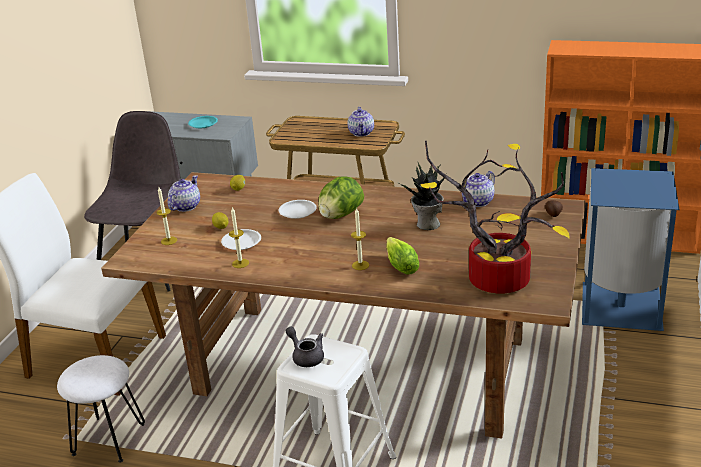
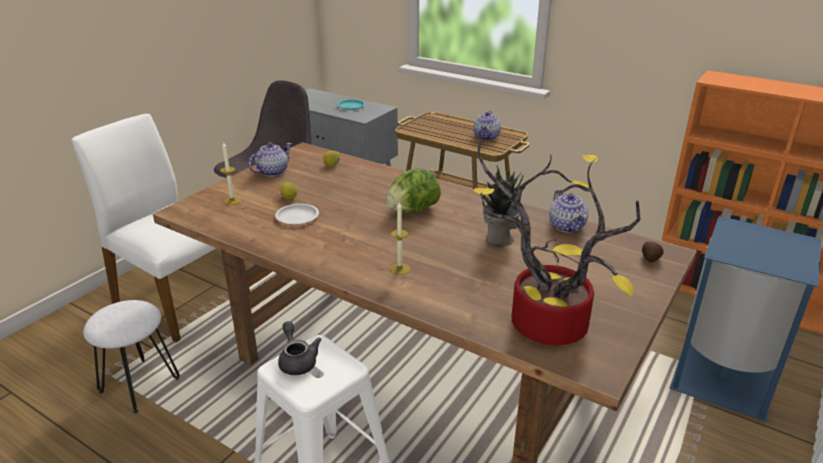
camera: 15 degrees right, 0 degrees up
(240, 263) = (280, 238): candle -> none
(297, 212) = (372, 198): white plate -> none
(400, 265) = (443, 278): lettuce -> none
(478, 202) = (567, 226): teapot -> teapot turned 75 degrees counterclockwise

